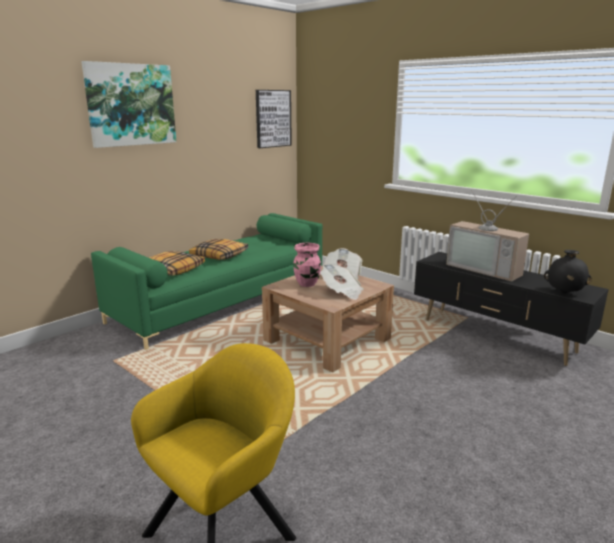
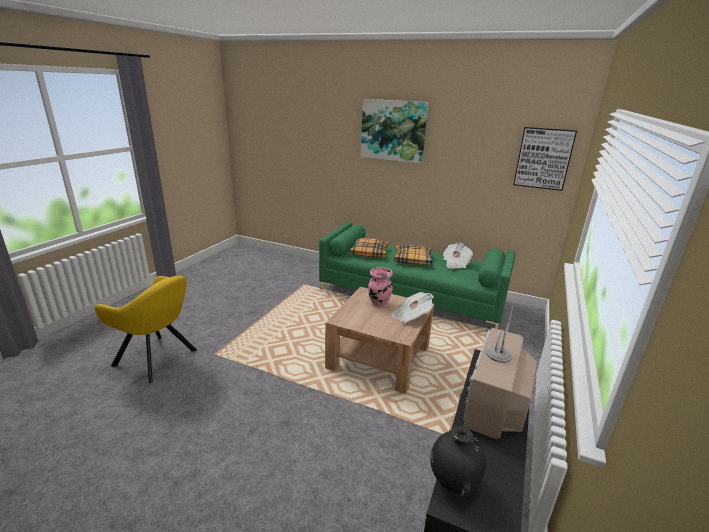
camera: 70 degrees right, 5 degrees up
(342, 292) = (370, 320): newspaper -> newspaper (455, 263)

